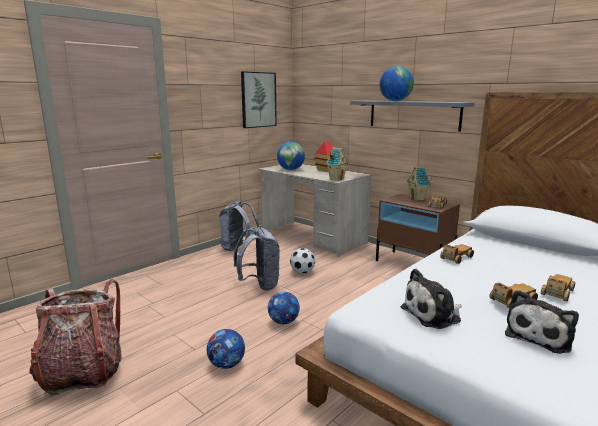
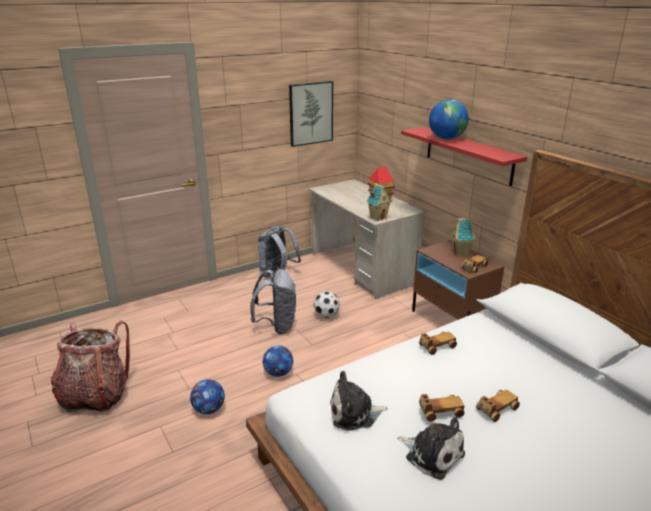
camera: 15 degrees right, 10 degrees up
(291, 169) = (341, 194): globe -> none
(413, 115) = (468, 155): grey shelf -> red shelf
(540, 335) = (432, 454): plush toy -> plush toy turned 105 degrees counterclockwise

